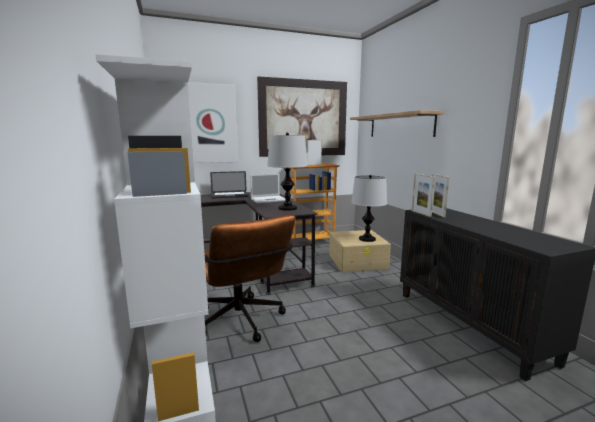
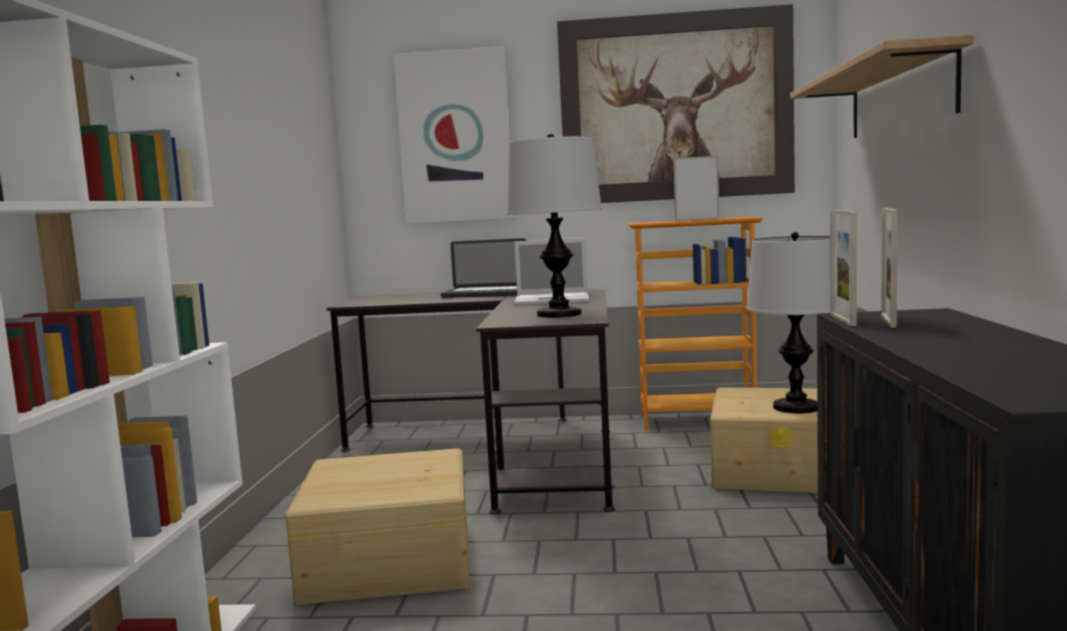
camera: 25 degrees right, 5 degrees down
(242, 323) = (387, 559): brown office chair -> beige storage box

